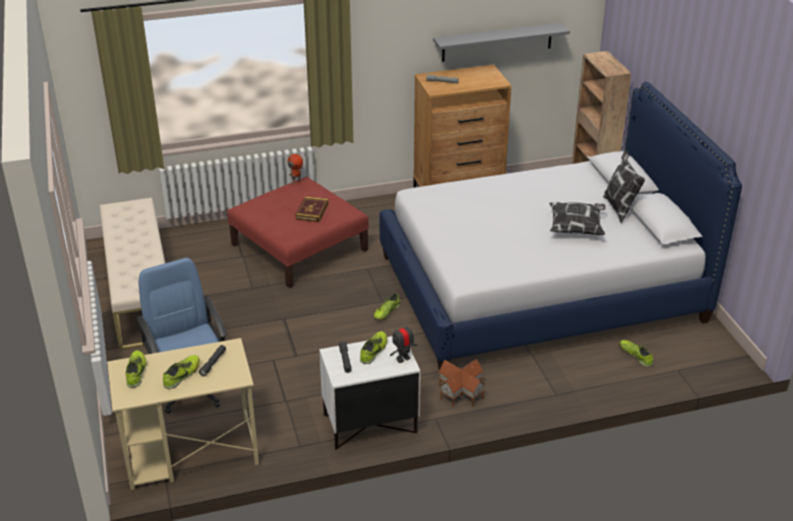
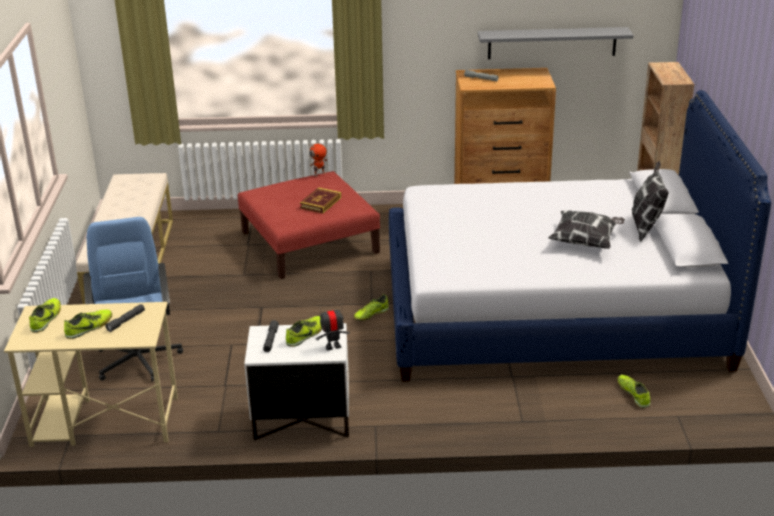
camera: 15 degrees right, 5 degrees down
(460, 392) = (414, 403): toy house -> none

